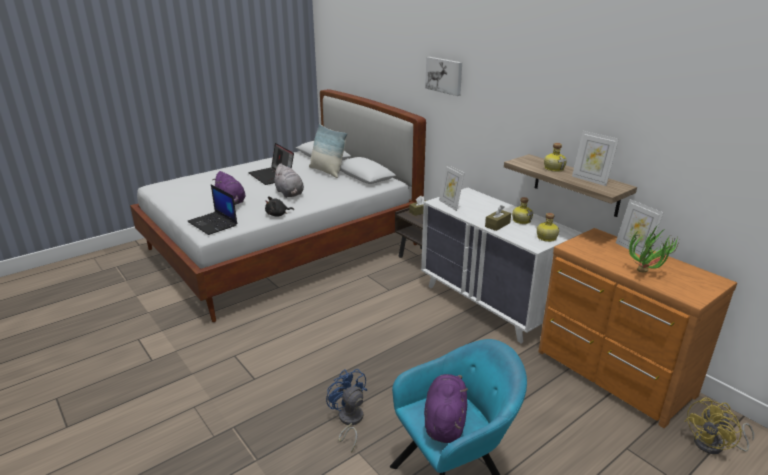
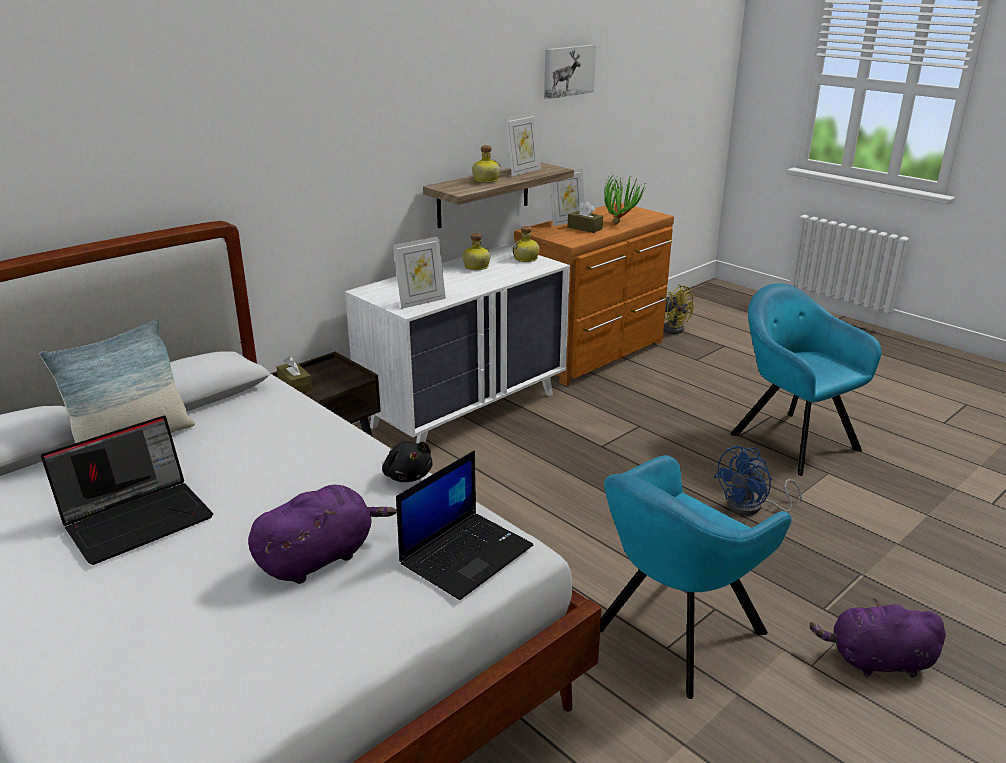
camera: 95 degrees left, 0 degrees up
(241, 360) = (674, 635): none -> turquoise armchair
(289, 194) = (283, 475): grey plush toy -> none
(444, 75) = (249, 122): picture -> picture (567, 71)
(445, 421) = (817, 367): purple plush toy -> purple plush toy (876, 661)
(497, 225) = (492, 278): brown tissue box -> brown tissue box (584, 228)

